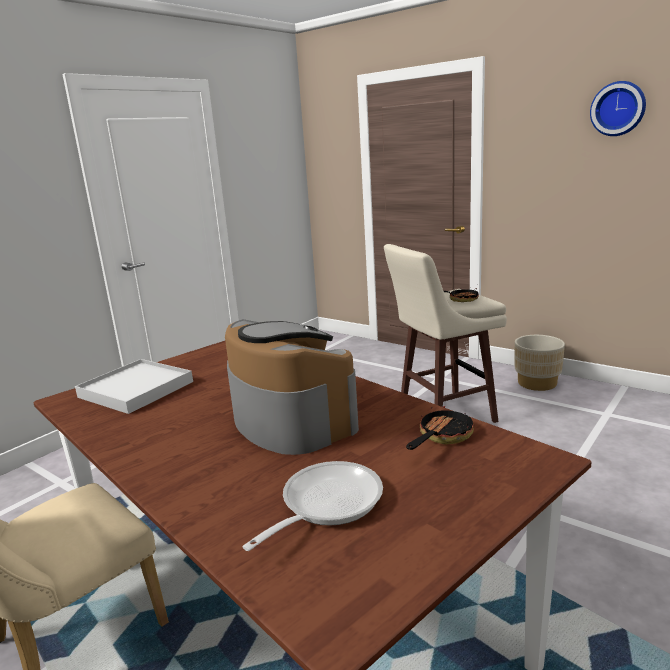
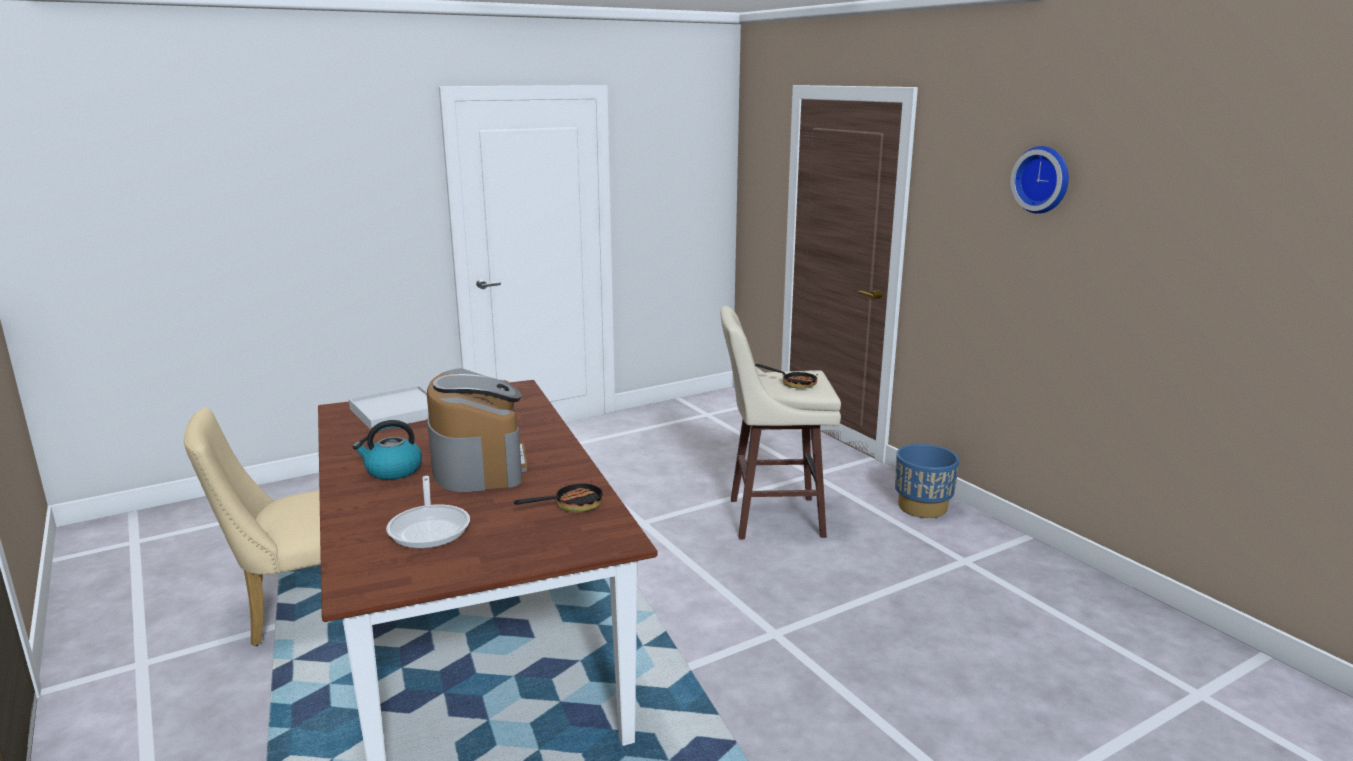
camera: 20 degrees right, 0 degrees up
(200, 449) = (393, 470): none -> kettle
(325, 504) = (430, 528): frying pan -> frying pan turned 105 degrees clockwise
(537, 383) = (922, 507): beige planter -> blue planter

